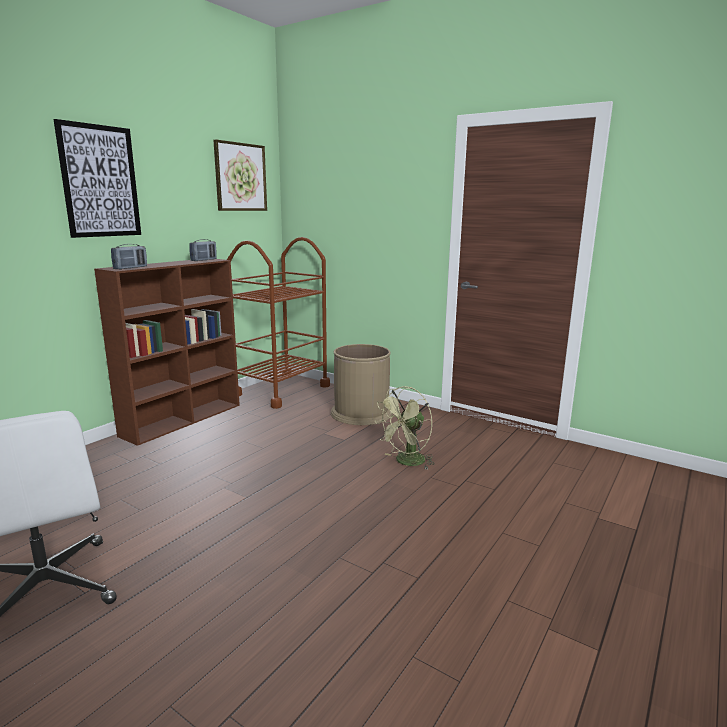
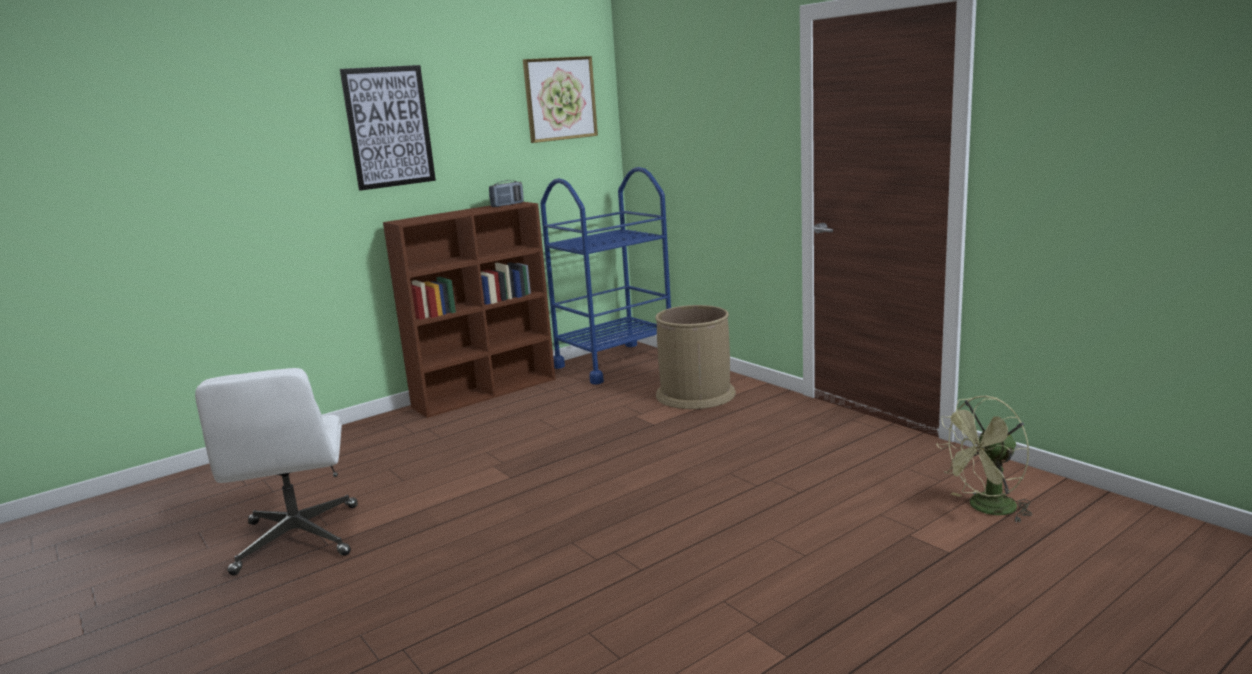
camera: 20 degrees right, 0 degrees up
(130, 268) = (417, 220): radio -> none
(281, 390) = (614, 363): brown cart -> blue cart
(406, 462) = (711, 455): green fan -> green fan (986, 509)

